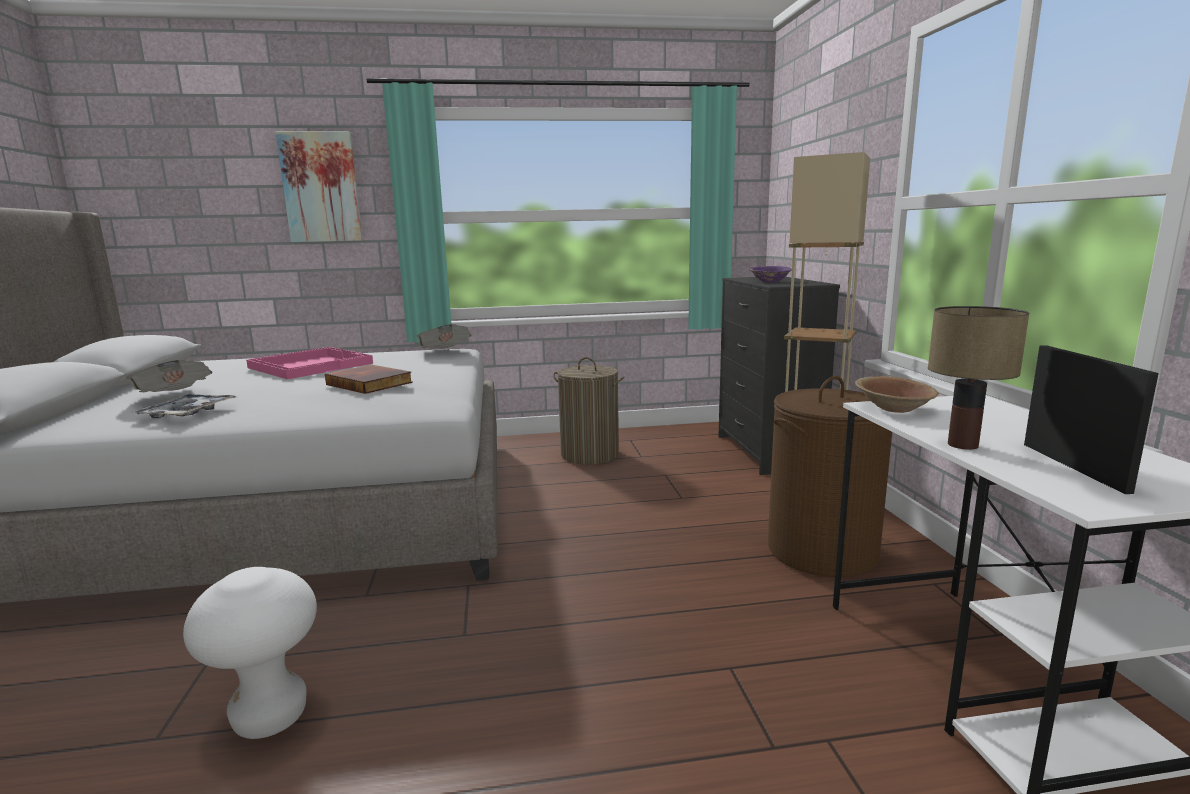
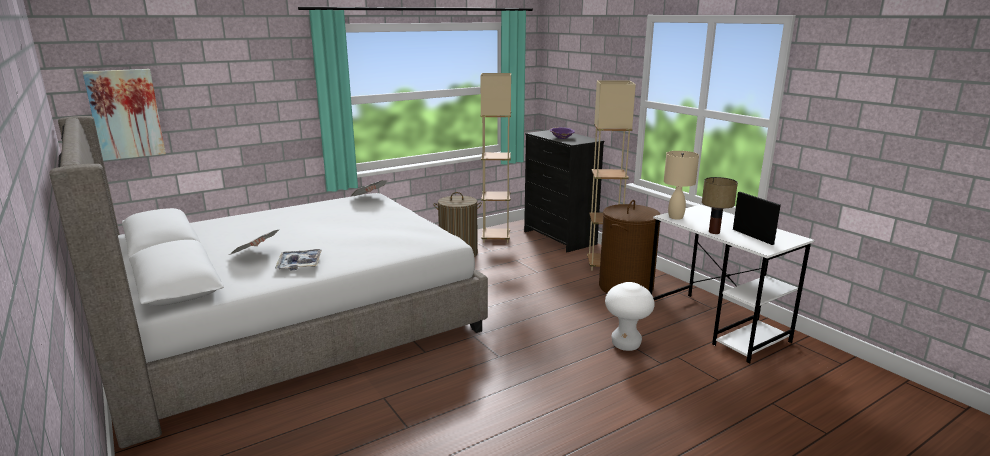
camera: 25 degrees left, 5 degrees up
(270, 718) = (451, 407): white stool -> white stool (626, 345)
(311, 365) = (296, 219): pink tray -> none
(321, 187) = (258, 84): picture -> picture (125, 114)
(371, 383) = (379, 229): book -> none
(666, 441) = (496, 238): none -> beige floor lamp
(893, 408) = (675, 217): brown bowl -> beige table lamp

